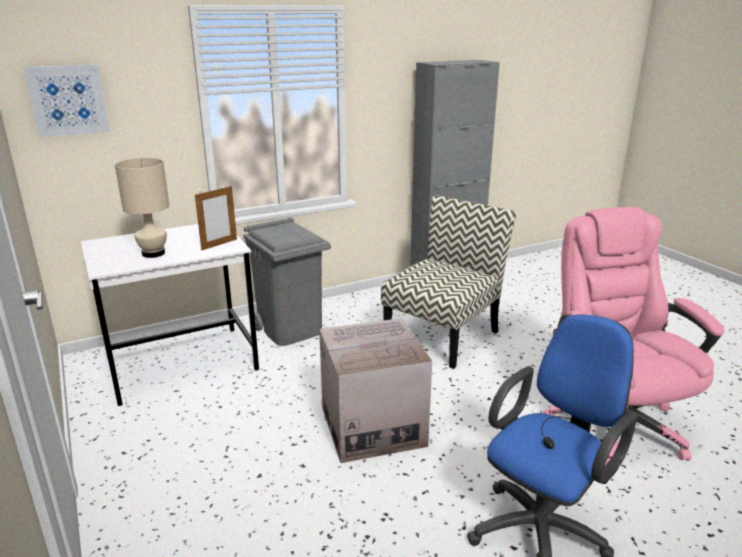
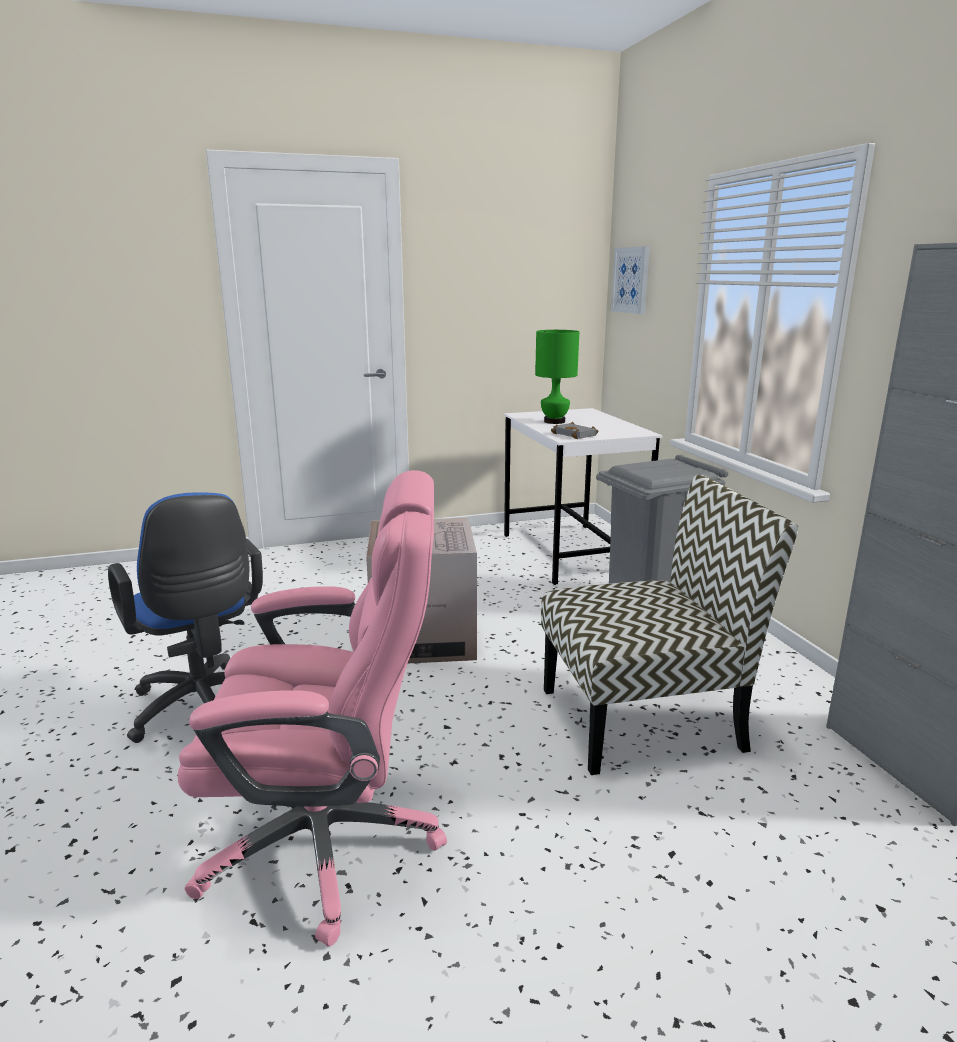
camera: 100 degrees right, 5 degrees down
(154, 253) = (555, 421): beige table lamp -> green table lamp
(219, 244) = (576, 434): picture frame -> grey book
(442, 335) = (643, 717): chair -> chair turned 60 degrees counterclockwise

